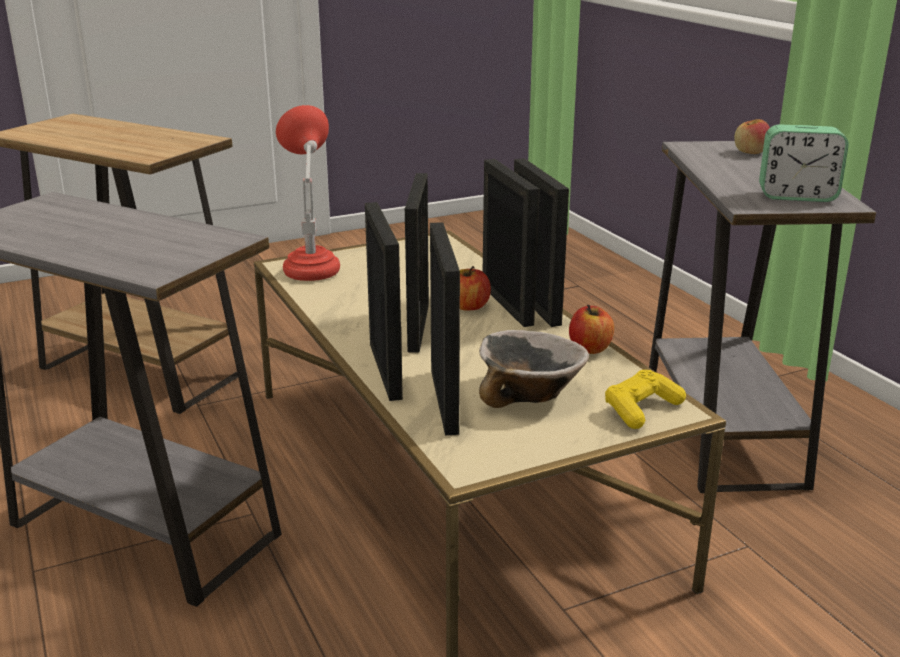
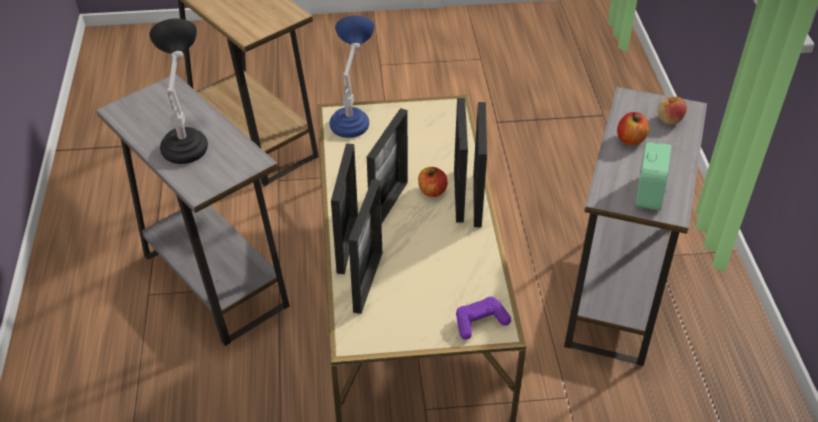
camera: 20 degrees right, 20 degrees up
(105, 236) = (187, 140): none -> black table lamp
(311, 265) = (352, 118): red table lamp -> blue table lamp
(530, 393) = (422, 289): bowl -> none
(590, 348) = (485, 256): apple -> apple (630, 139)
(641, 409) = (480, 322): yellow game controller -> purple game controller
(797, 196) = (648, 194): alarm clock -> alarm clock turned 105 degrees counterclockwise

